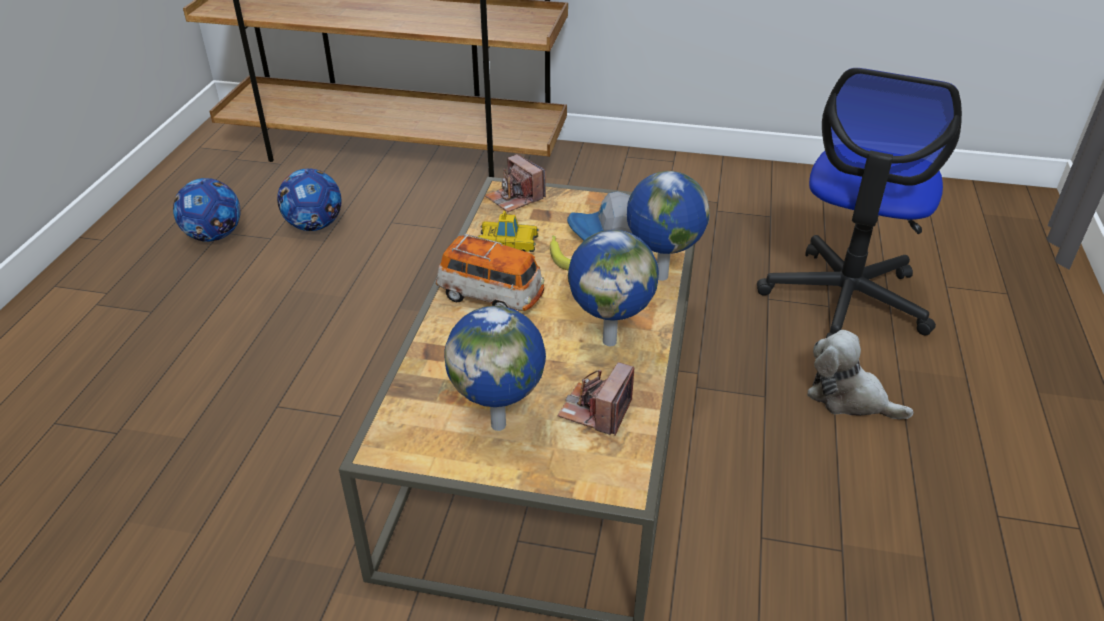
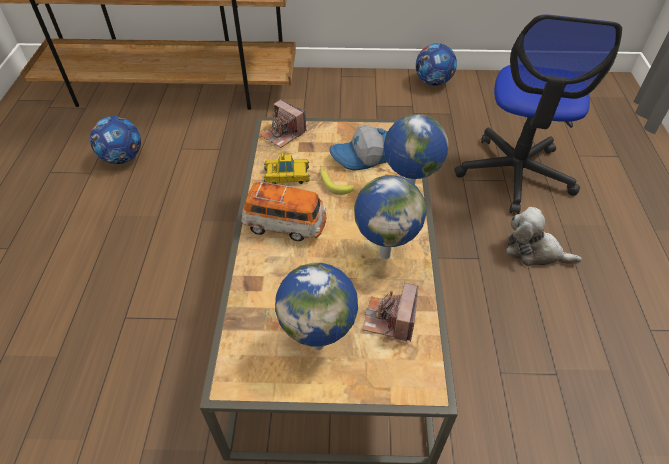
camera: 10 degrees left, 10 degrees up
(214, 236) = (45, 176): football -> football (433, 82)

